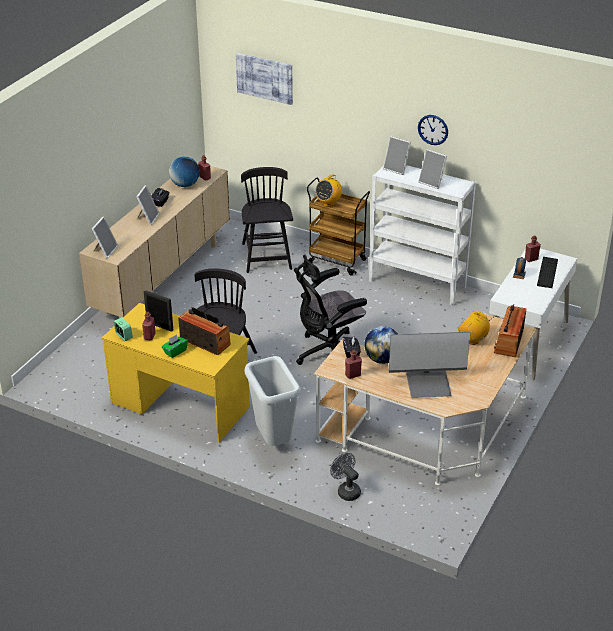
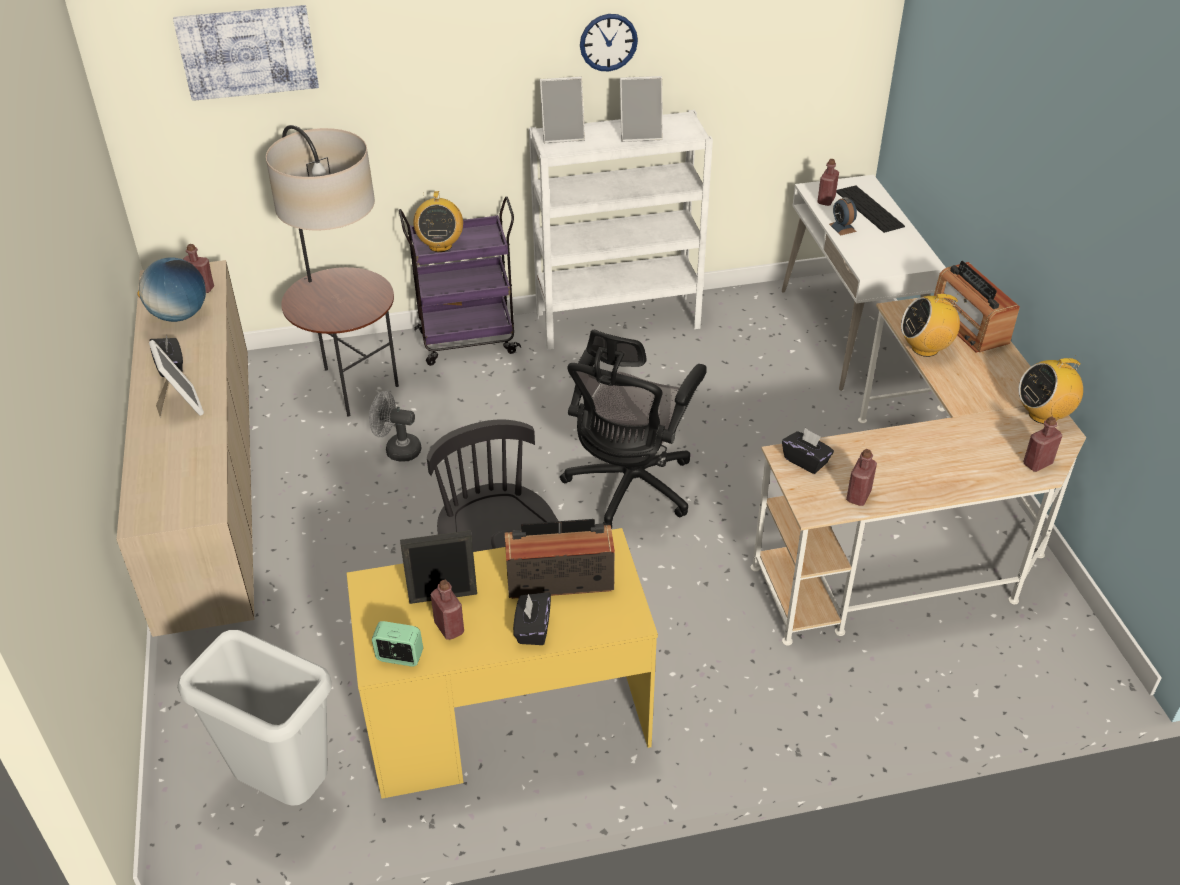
camera: 40 degrees left, 5 degrees up
(105, 250) = (168, 507): picture frame -> none
(175, 351) = (532, 629): green tissue box -> black tissue box
(267, 257) = (352, 386): black chair -> floor lamp
(272, 441) = (725, 686): grey trash can -> grey trash can (283, 789)
(337, 261) = (468, 342): brown cart -> purple cart
(346, 490) = (924, 697): grey fan -> grey fan (397, 450)
(382, 359) = (860, 446): globe -> none
(428, 384) = (970, 448): monitor -> none
(448, 404) = (1037, 463): none -> red bottle
(483, 390) = (1043, 414): none -> radio

